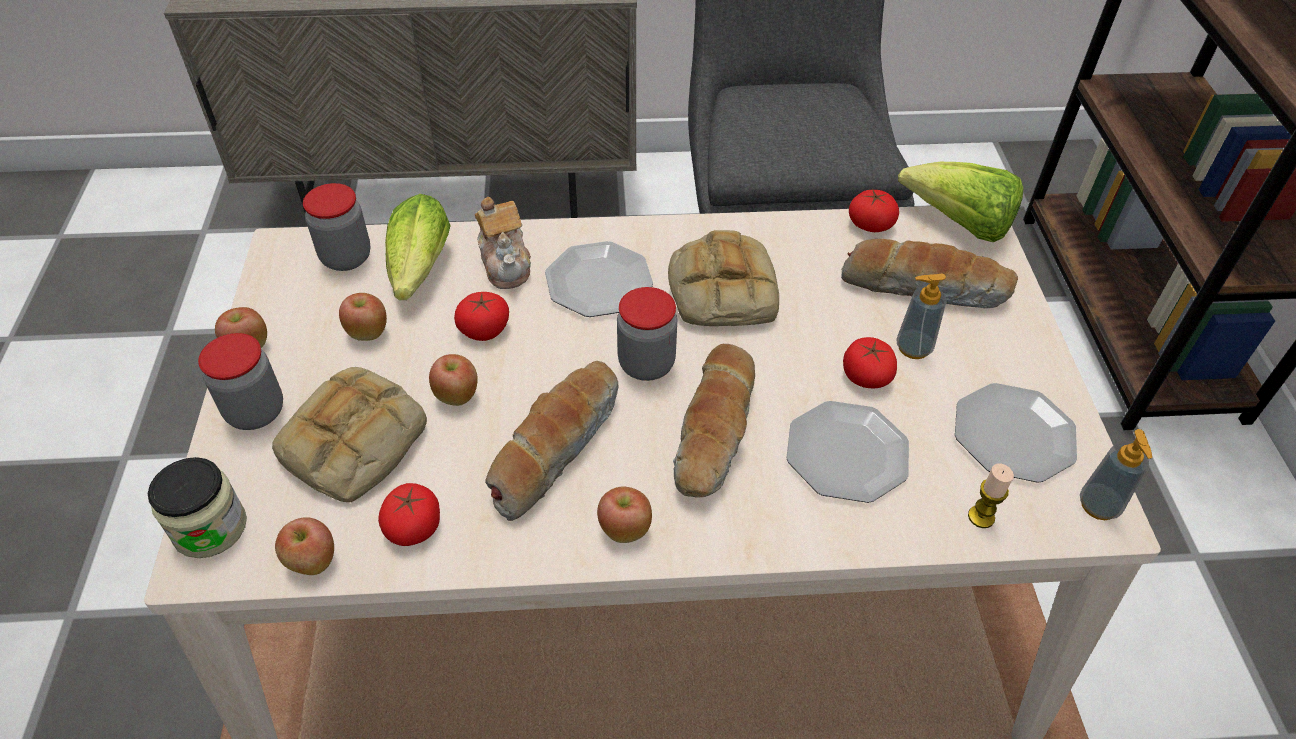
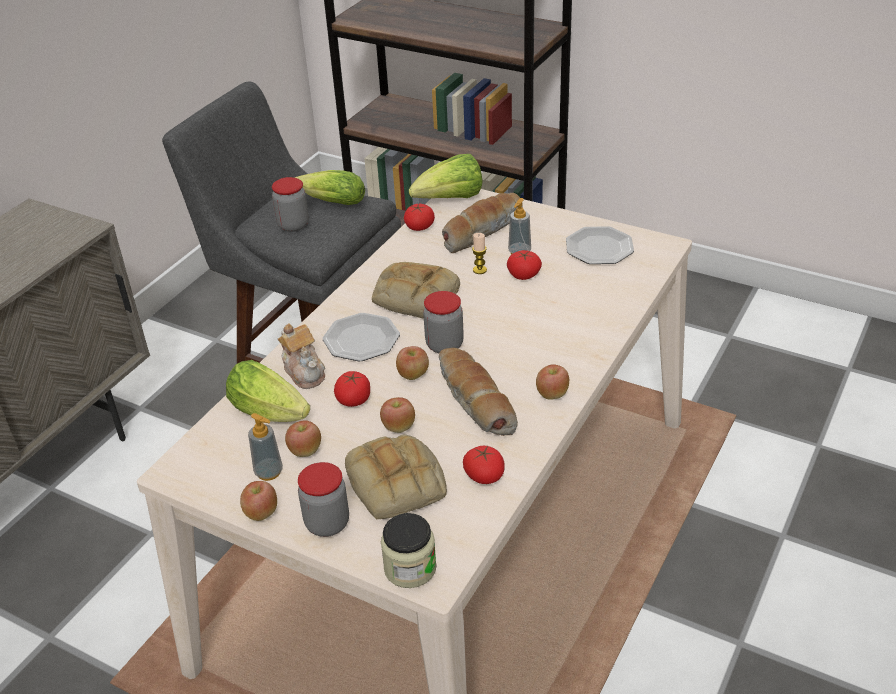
camera: 55 degrees left, 10 degrees down
(312, 562) = (475, 526): apple -> apple (413, 375)
(346, 257) = (220, 442): jar -> jar (293, 225)
(506, 263) = (304, 371): teapot -> teapot turned 45 degrees clockwise
(715, 433) = (516, 339): bread -> none
(843, 126) = (329, 202): none -> lettuce
(846, 453) = (566, 301): plate -> none
(981, 517) = (636, 279): candle -> candle (479, 270)
(1099, 505) = (657, 244): soap dispenser -> soap dispenser (269, 472)

